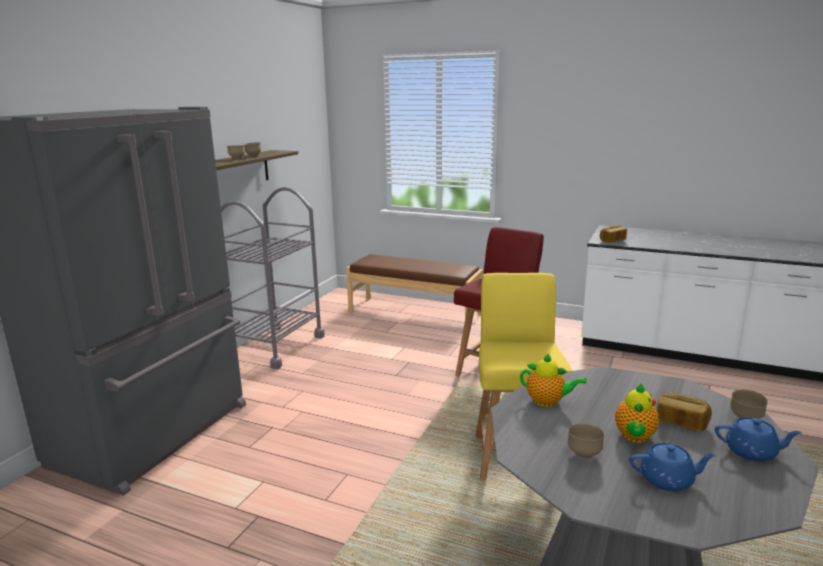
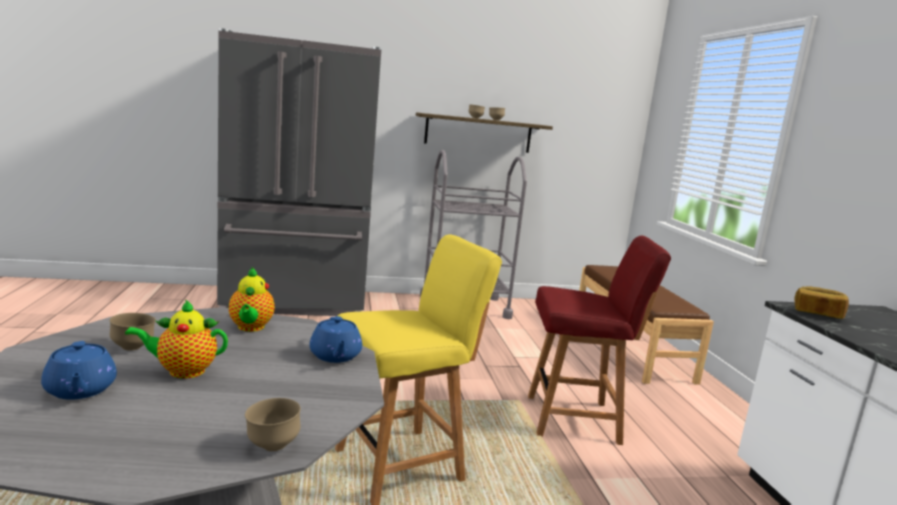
camera: 55 degrees right, 5 degrees down
(681, 422) = (236, 398): bread -> none
(752, 452) = (165, 448): blue teapot -> blue teapot (335, 356)

